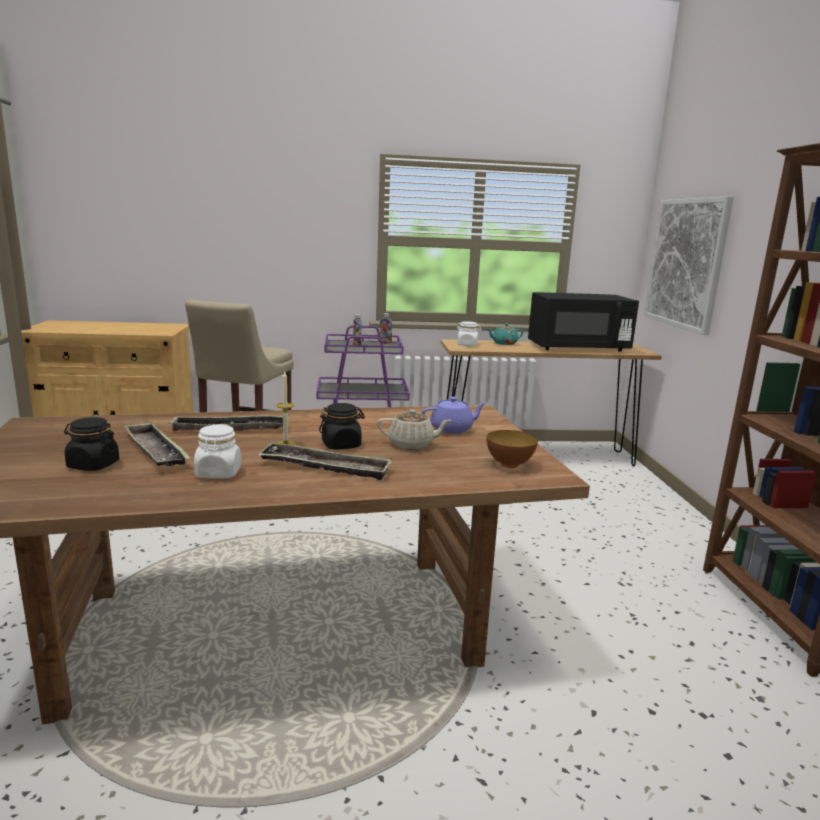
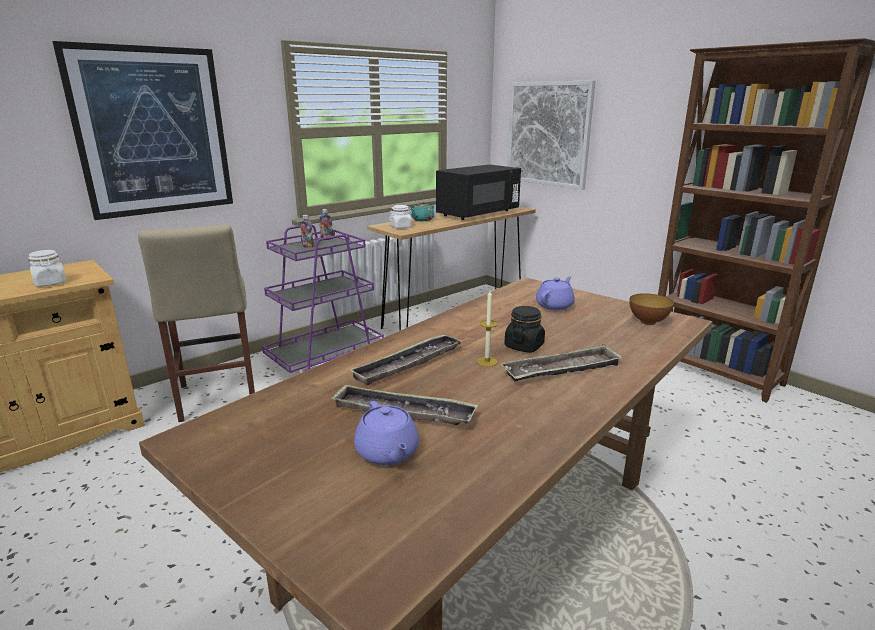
camera: 35 degrees left, 5 degrees up
(93, 465) = (387, 453): black jar -> purple teapot
(218, 473) = (508, 409): white jar -> white jar (50, 283)
(253, 228) = (153, 132): none -> picture
(412, 444) = (563, 328): beige teapot -> none

